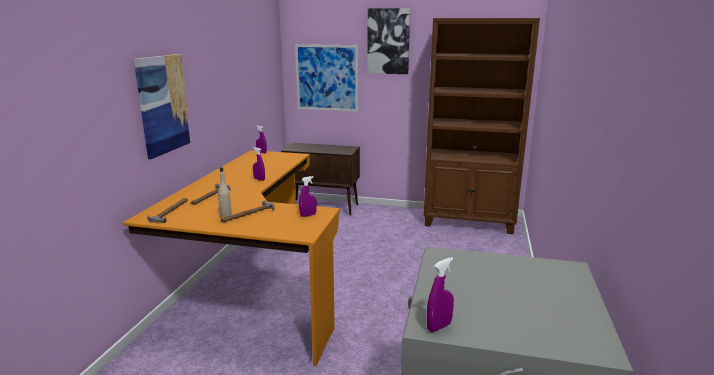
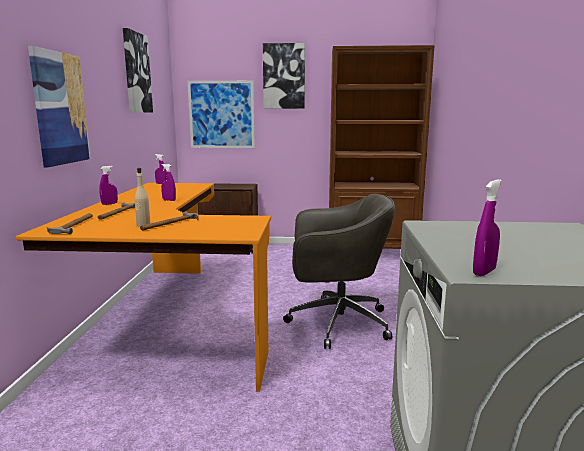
camera: 10 degrees left, 5 degrees down
(240, 49) = (136, 73): none -> picture
(308, 215) = (239, 221): purple spray bottle -> purple spray bottle (109, 204)
(405, 302) = (336, 323): none -> grey office chair

